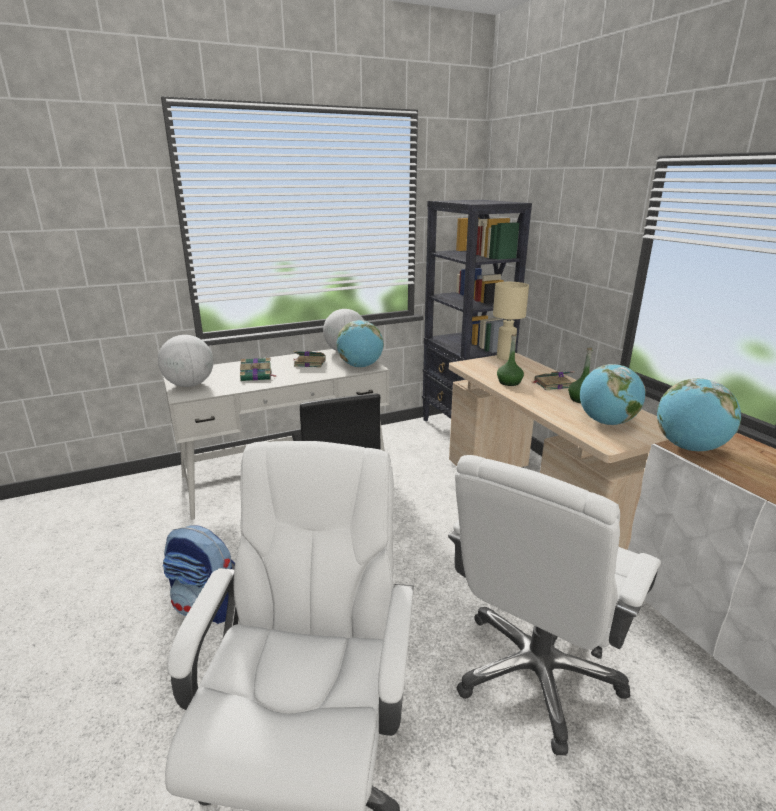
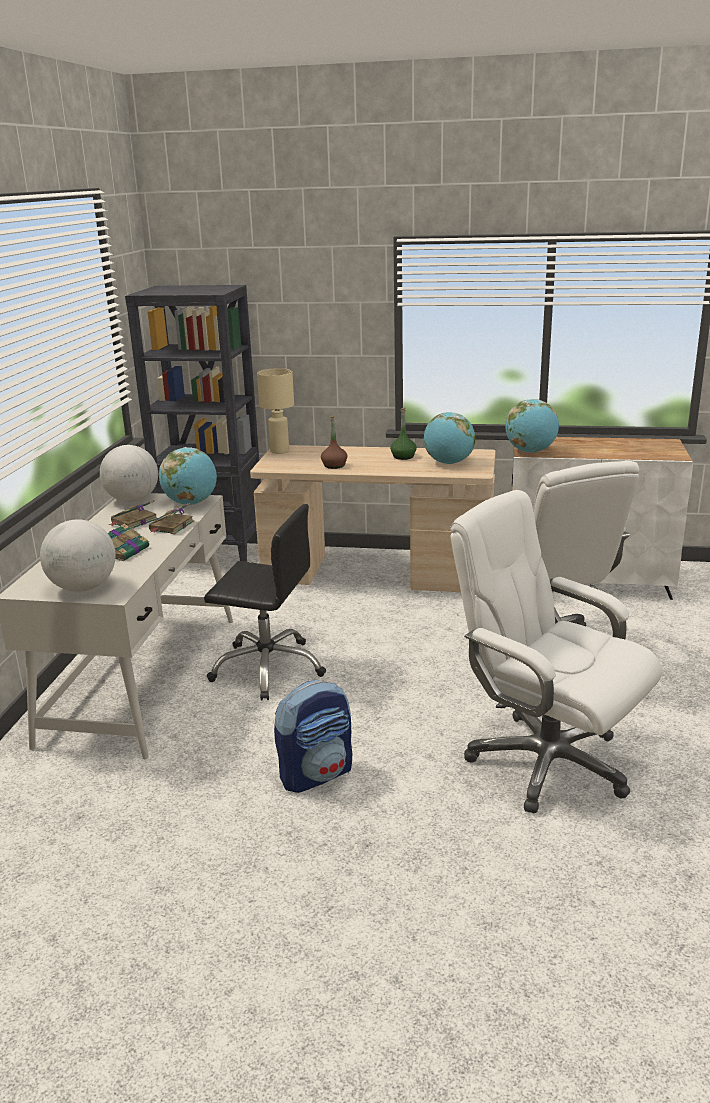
camera: 55 degrees left, 0 degrees up
(509, 382) = (334, 465): green bottle -> brown bottle
(552, 384) = (362, 455): book -> book (171, 526)

